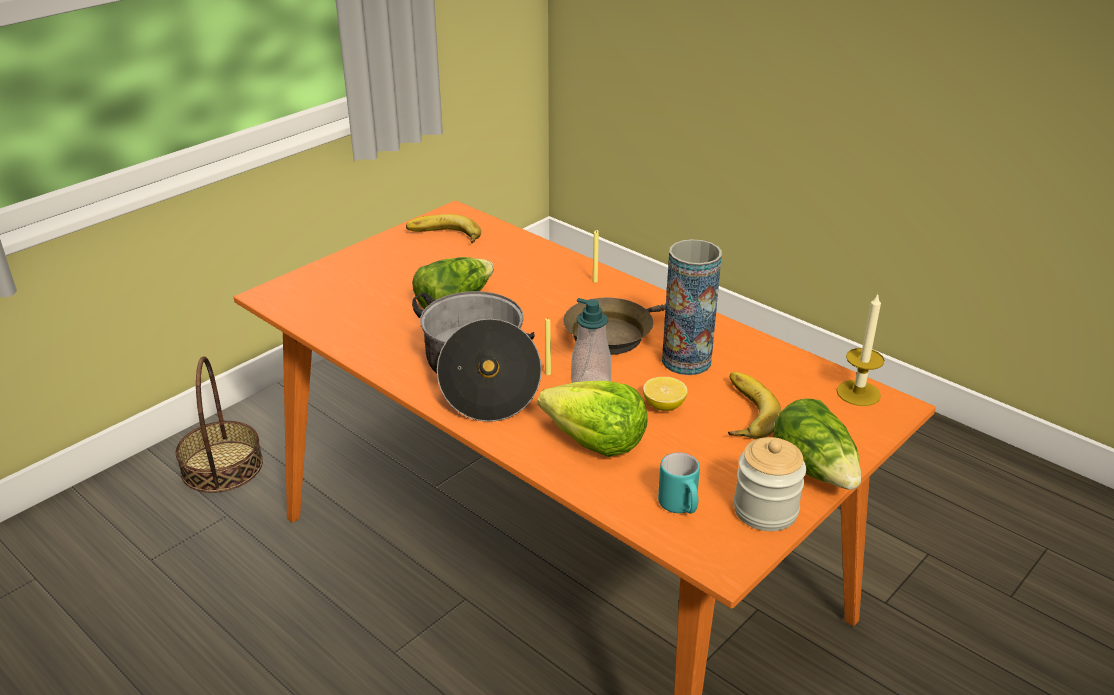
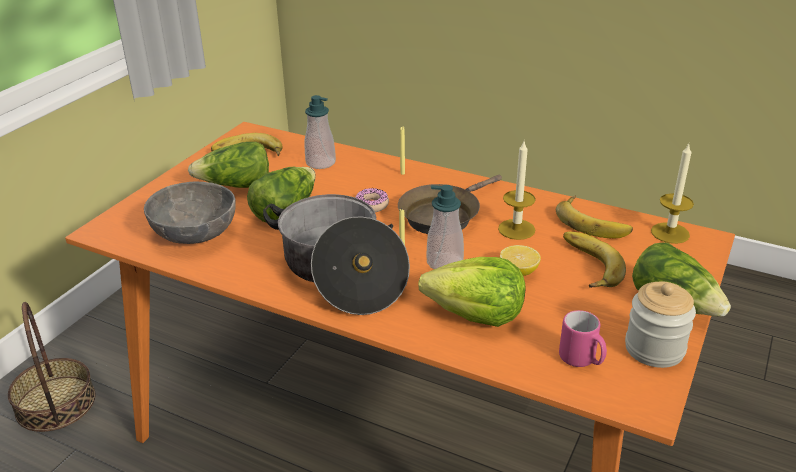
camera: 15 degrees left, 0 degrees up
(355, 312) = (195, 234): none -> grey bowl
(416, 269) = (236, 186): none -> lettuce
(514, 257) = (320, 163): none -> soap dispenser
(544, 310) = (371, 205): none -> donut
(680, 507) = (582, 360): turquoise mug -> pink mug
(686, 361) = (516, 229): vase -> candle
(777, 367) = (594, 222): none -> banana

